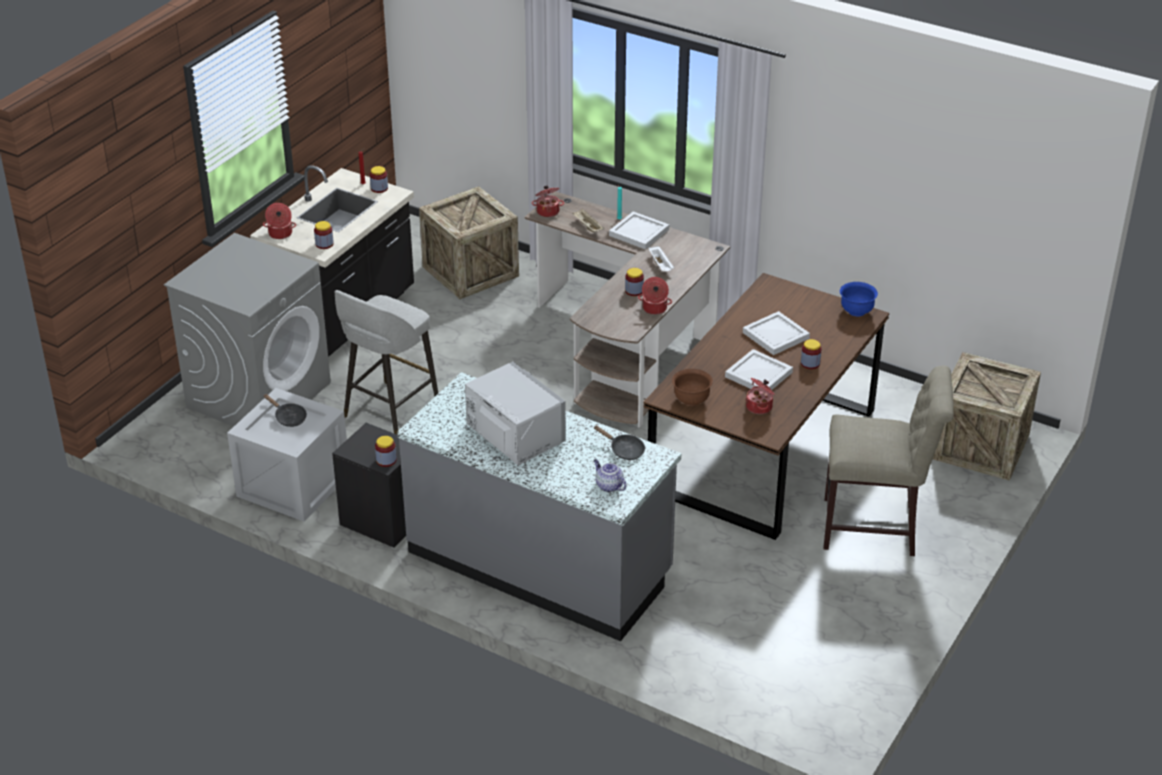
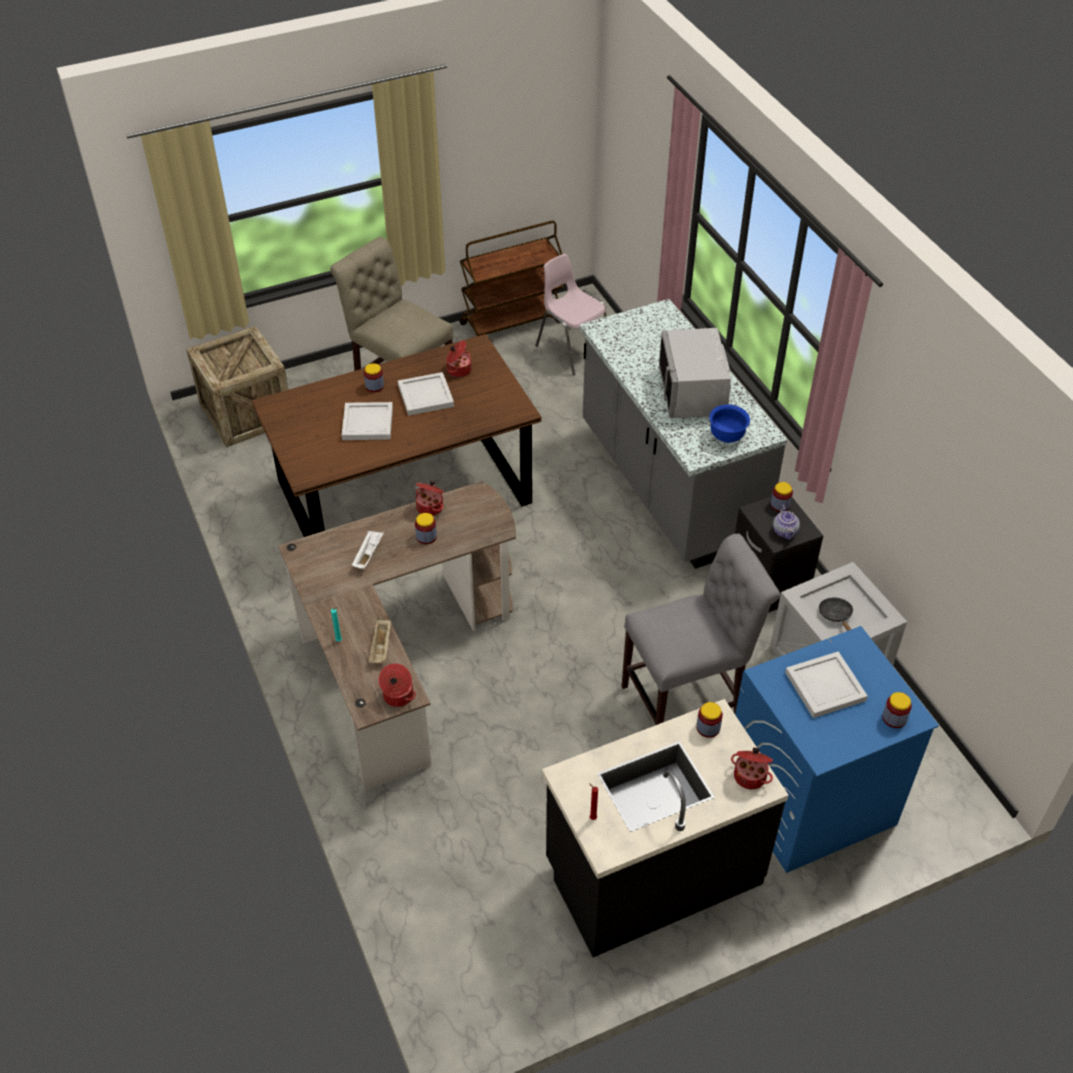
camera: 145 degrees left, 10 degrees up
(259, 394) = (808, 800): grey washing machine -> blue washing machine
(379, 188) = (579, 798): jar -> jar (894, 718)
(389, 412) = (687, 701): grey stool -> grey chair
(470, 271) = (452, 871): crate -> none
(608, 486) = (657, 324): teapot -> teapot (785, 532)
(624, 450) = (619, 343): black frying pan -> none
(639, 233) = (341, 609): white tray -> white tray (825, 685)
(691, 400) = (503, 399): brown bowl -> none
(771, 661) = (572, 349): none -> pink chair
(856, 311) = (274, 413): blue bowl -> blue bowl (726, 436)
(870, 661) = (512, 322): none -> brown cart

